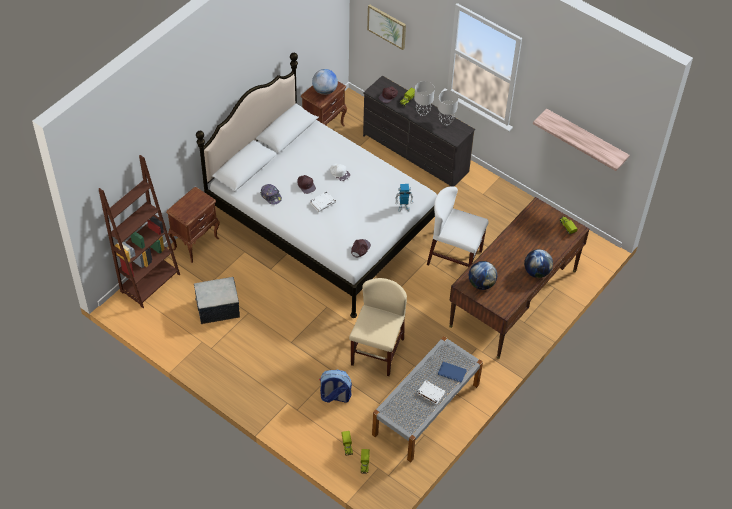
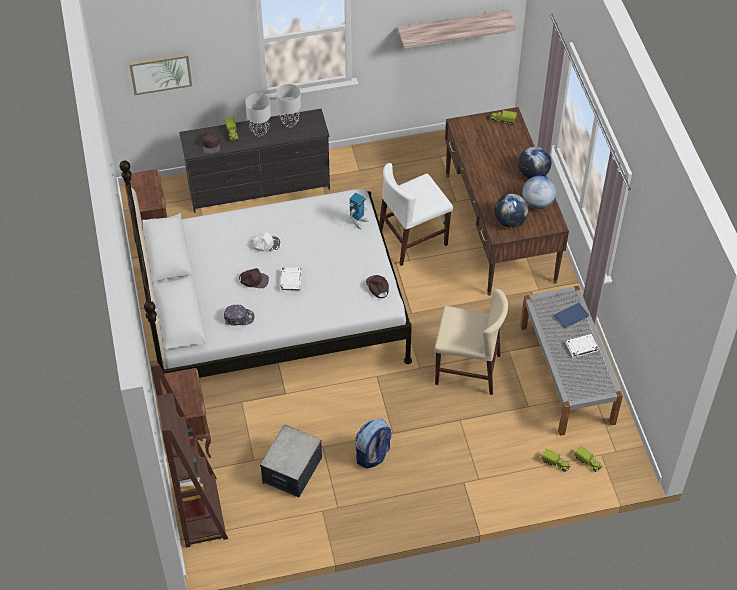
camera: 50 degrees left, 0 degrees up
(325, 90) = (146, 189): globe -> globe (537, 203)
(335, 396) = (490, 437): backpack -> backpack (373, 455)
(377, 352) = (467, 369): beige chair -> beige chair turned 135 degrees clockwise

